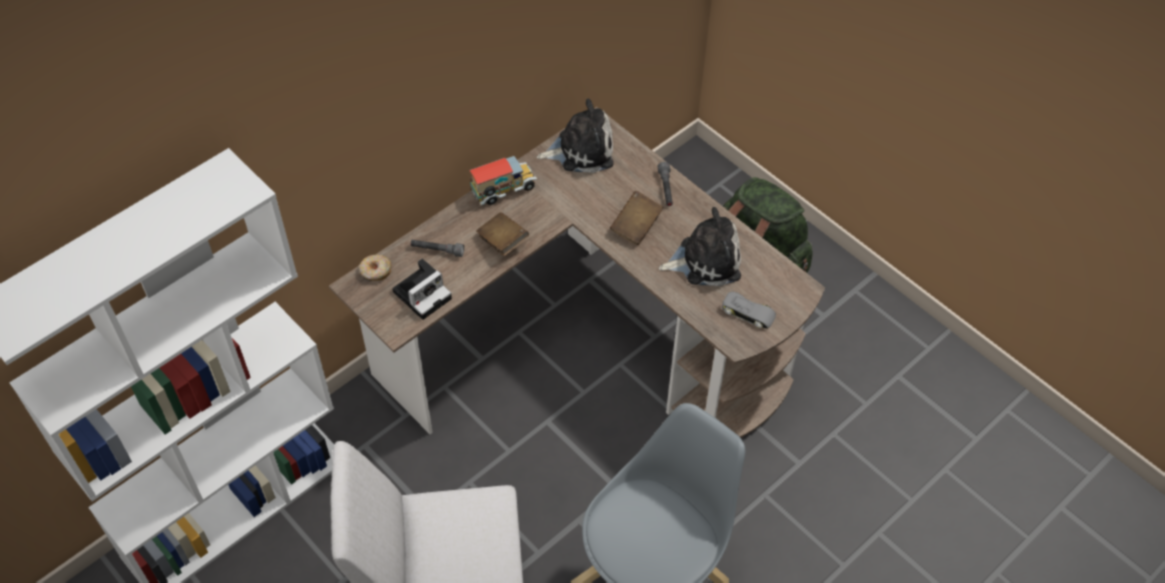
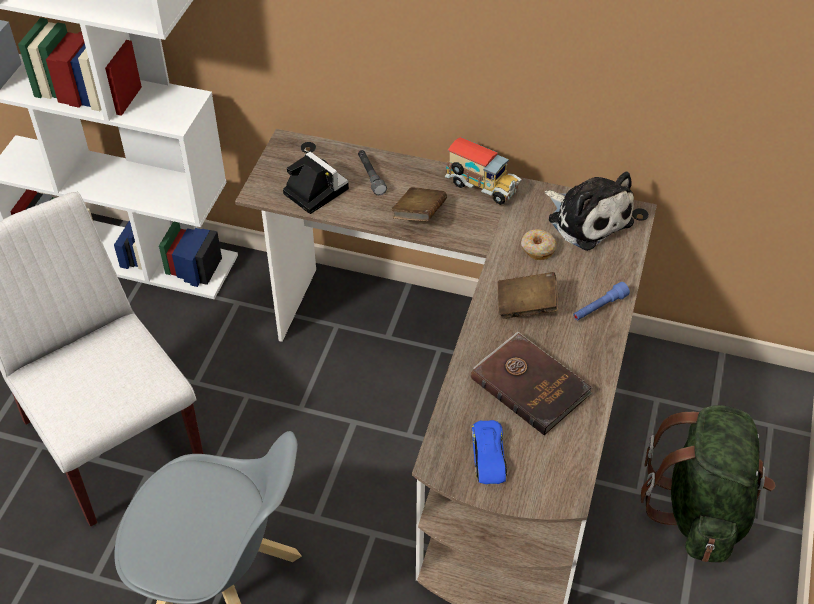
camera: 60 degrees right, 5 degrees down
(375, 271) = (313, 148): donut -> donut (537, 249)
(423, 293) = (313, 190): camera -> camera turned 150 degrees counterclockwise
(666, 189) = (599, 307): grey flashlight -> blue flashlight
(705, 260) = (530, 384): plush toy -> brown book
(748, 313) = (488, 456): grey toy car -> blue toy car

